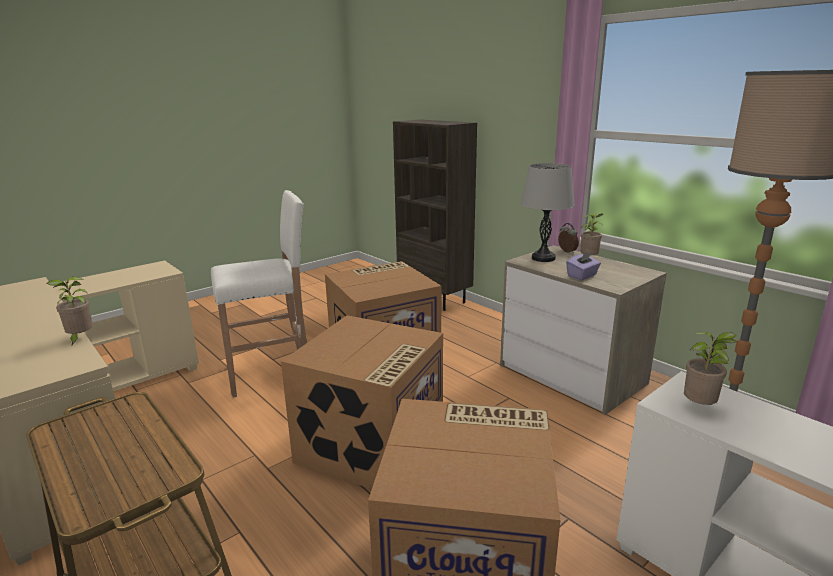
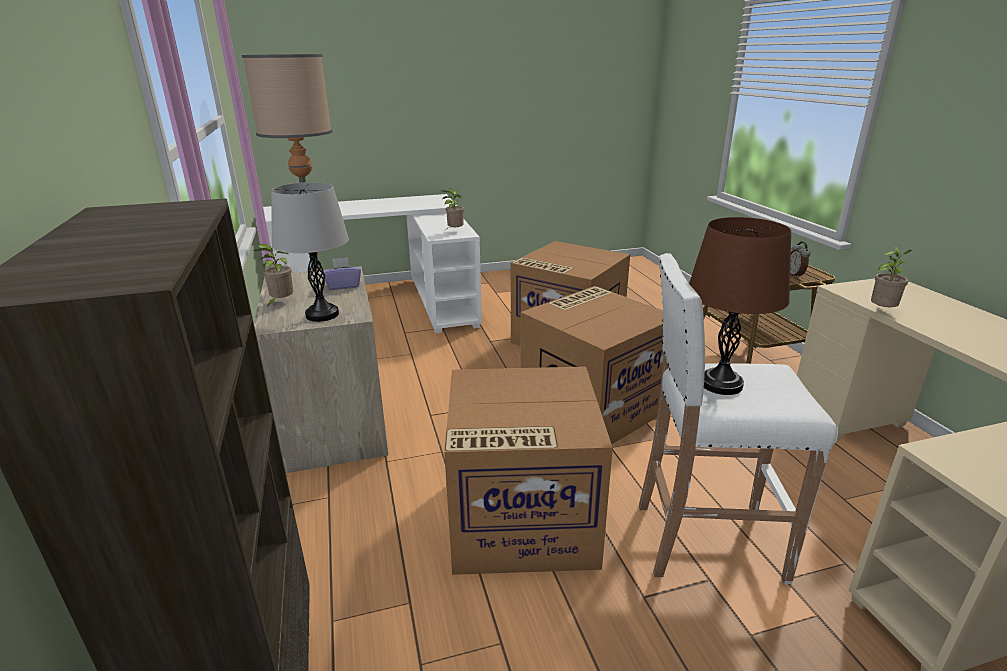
camera: 155 degrees left, 5 degrees up
(266, 268) = (721, 384): none -> brown table lamp
(566, 252) = (271, 319): alarm clock -> alarm clock (795, 275)

